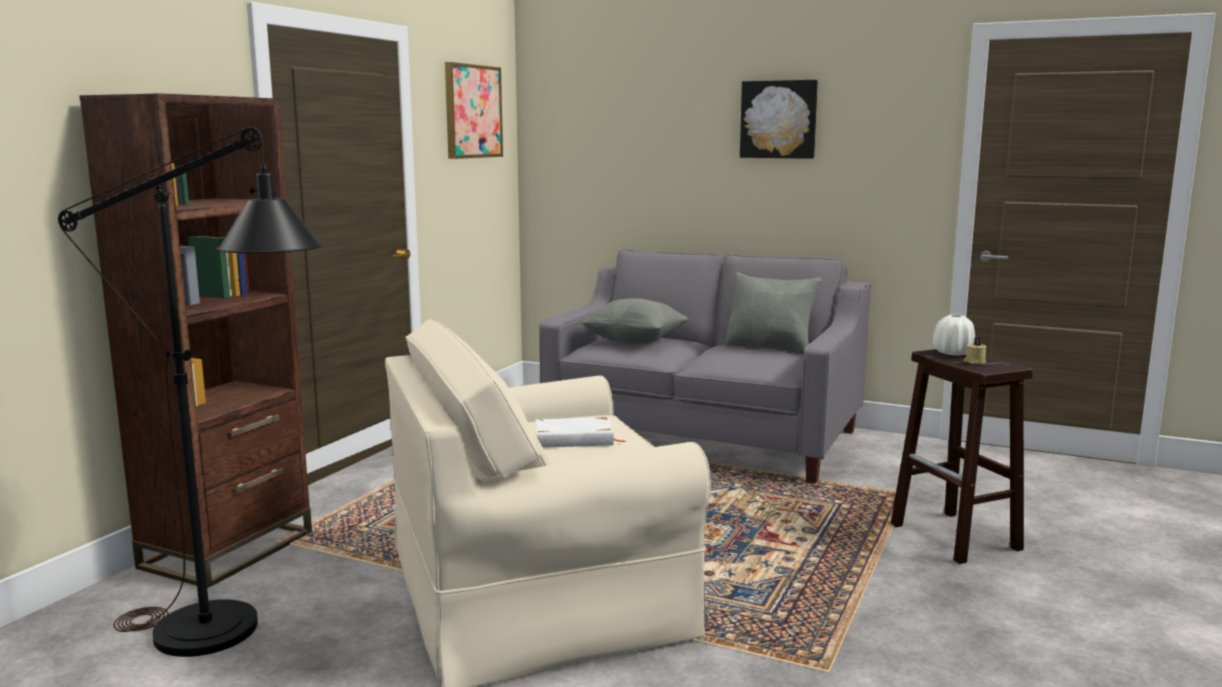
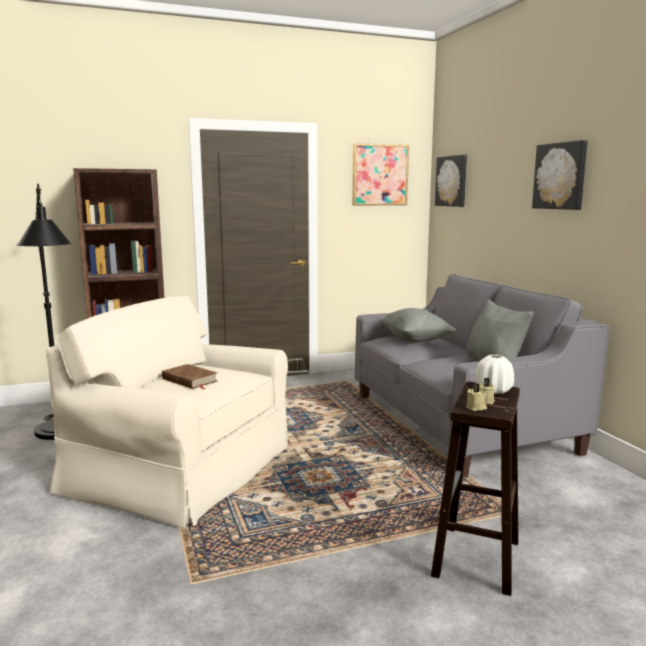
camera: 45 degrees right, 0 degrees up
(571, 122) = (452, 181): none -> picture
(574, 439) = (189, 380): white book -> brown book
(989, 367) = (476, 408): none -> beige candle

